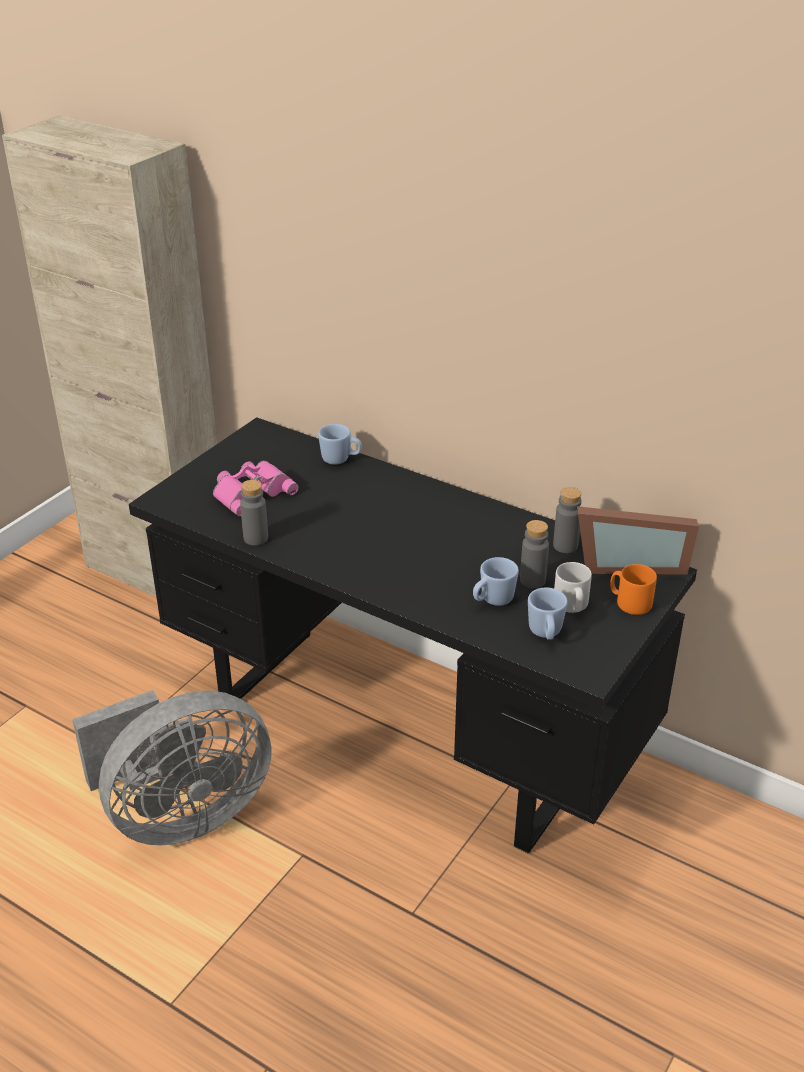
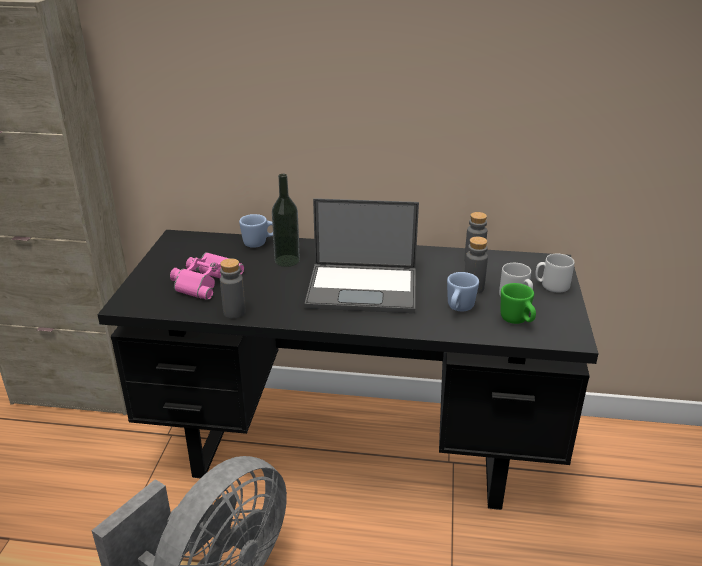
camera: 25 degrees left, 5 degrees down
(354, 490) = (287, 260): none -> bottle
(409, 546) = (364, 288): none -> laptop
(545, 634) = (517, 321): blue mug -> green mug
(628, 563) = (525, 261): picture frame -> none
(629, 603) = (551, 285): orange mug -> grey mug

